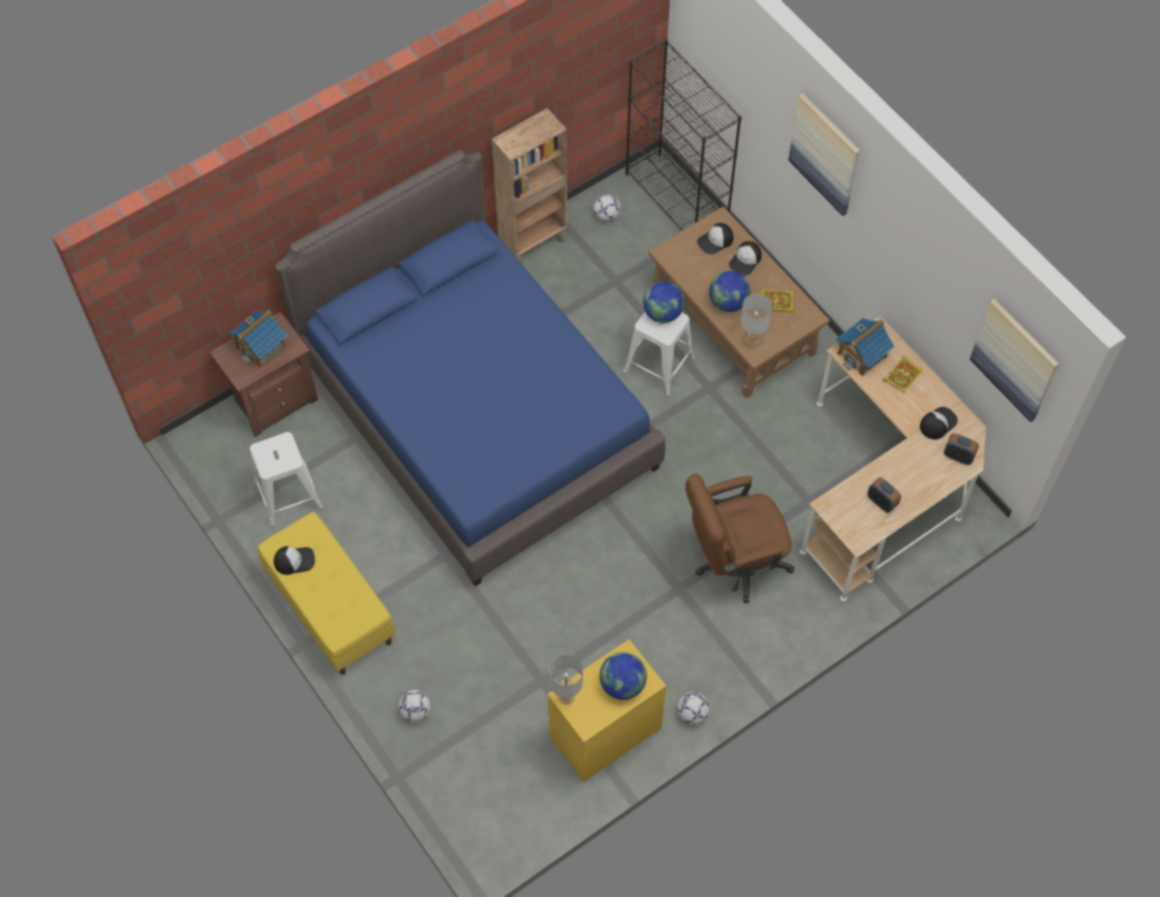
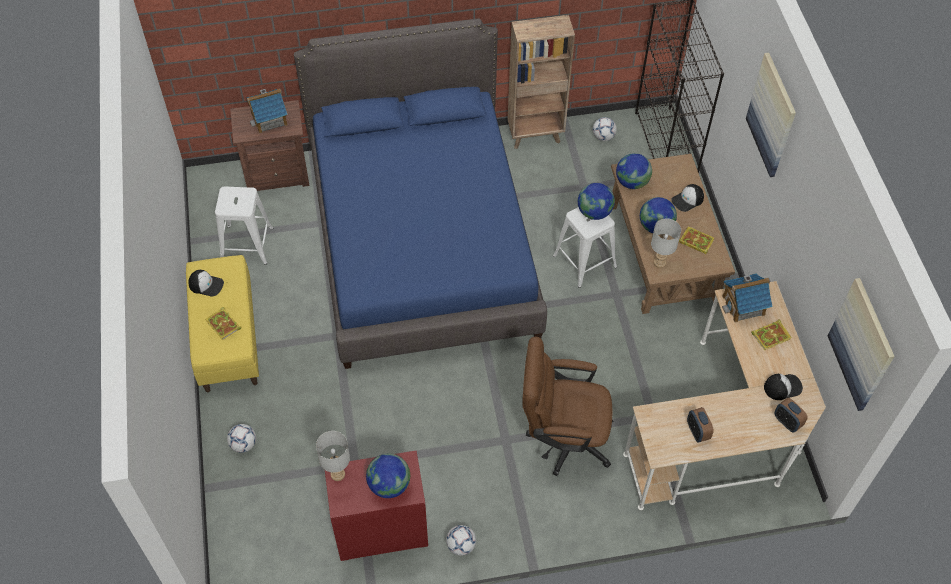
camera: 25 degrees right, 5 degrees down
(341, 596) = (224, 325): none -> book
(604, 733) = (380, 529): yellow dresser -> red dresser
(680, 263) = (632, 182): none -> globe
(715, 241) = (670, 177): cap -> none

